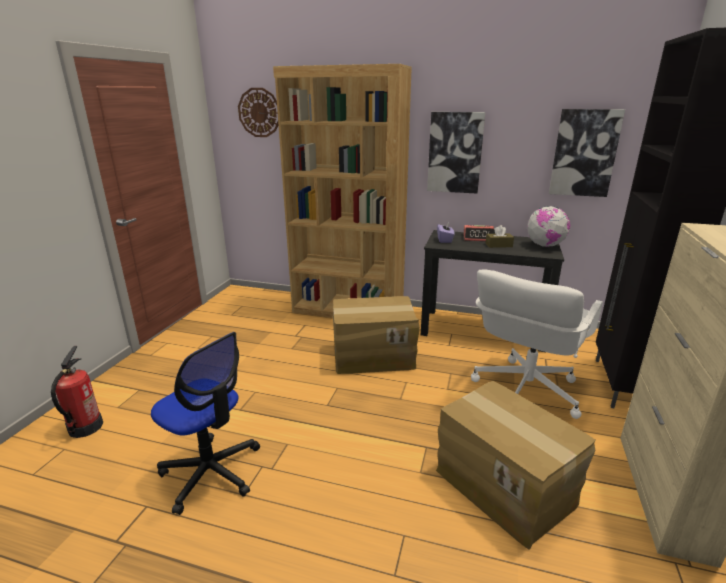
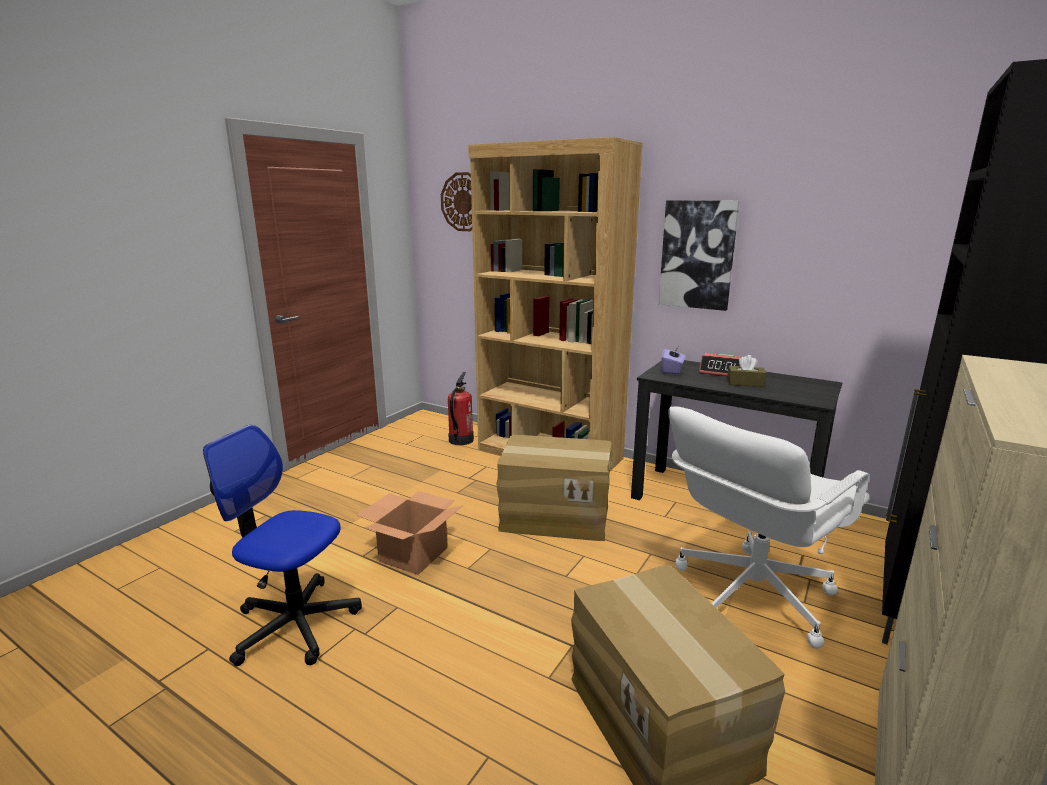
camera: 15 degrees right, 5 degrees down
(85, 427) = (191, 548): fire extinguisher -> fire extinguisher (460, 440)
(211, 472) = (295, 624): office chair -> office chair turned 150 degrees clockwise
(280, 402) = (413, 555): none -> cardboard box
(545, 245) = (816, 389): globe -> none
(584, 153) = (884, 259): picture -> none

